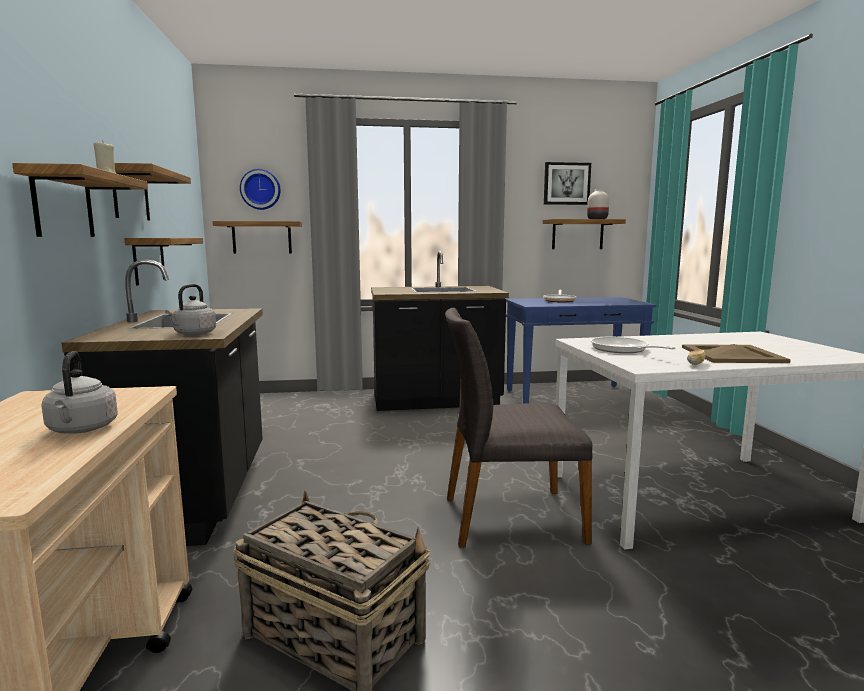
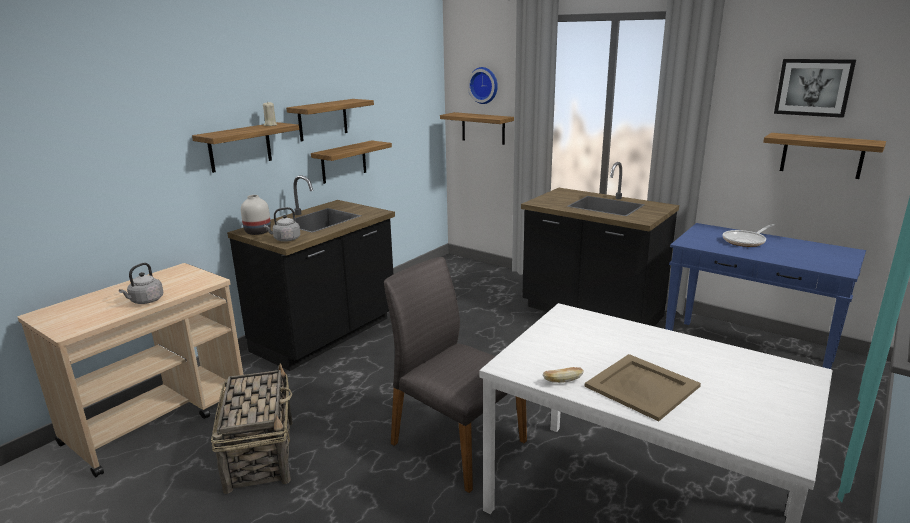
camera: 45 degrees right, 10 degrees up
(598, 219) = (847, 140): white vase -> white vase (258, 232)
(622, 349) = (563, 338): frying pan -> none

